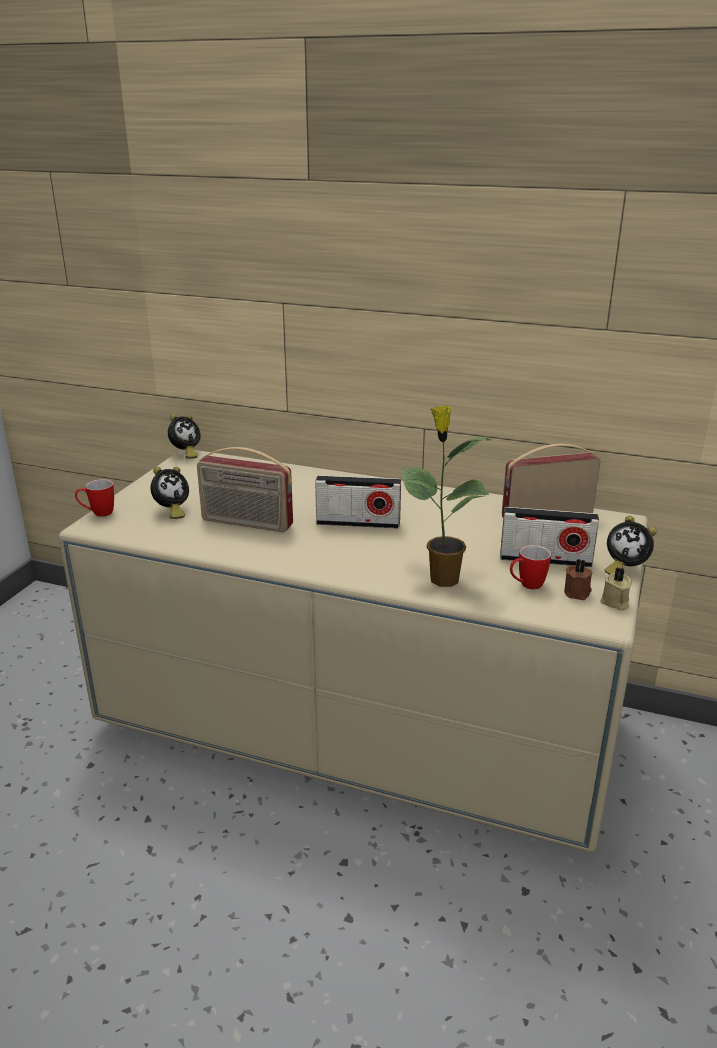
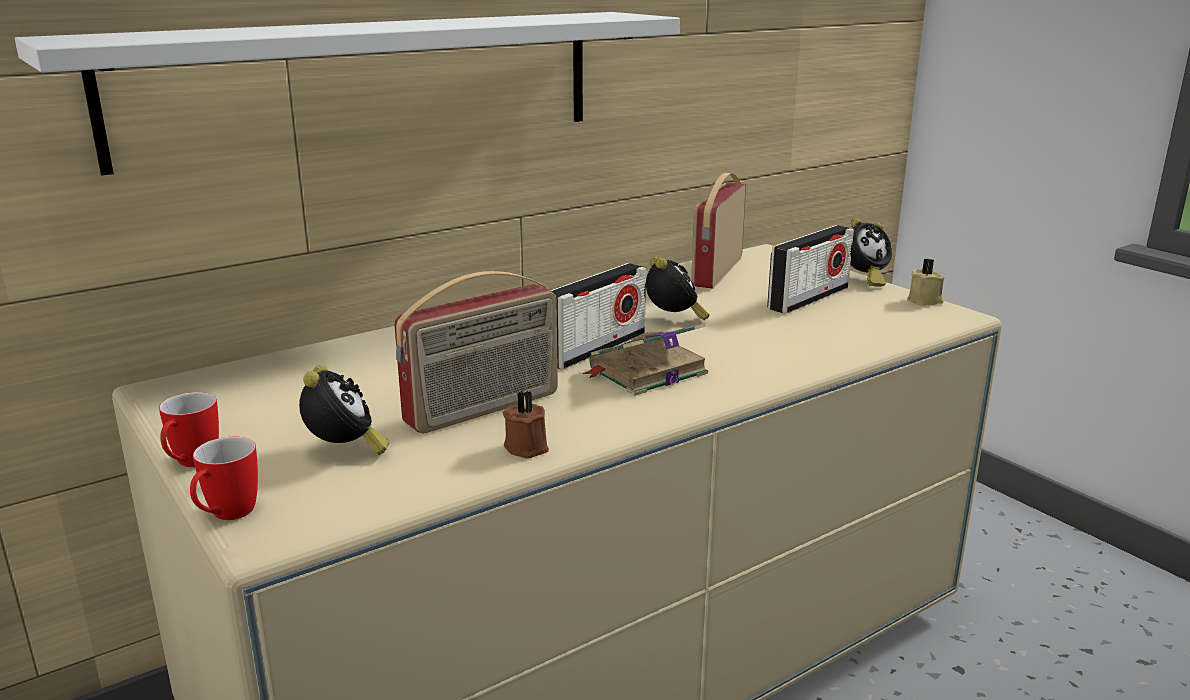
camera: 55 degrees left, 5 degrees down
(185, 453) = (146, 389): alarm clock -> alarm clock (674, 320)
(323, 325) = (368, 84): none -> white shelf
(342, 546) = (645, 372): none -> book
(442, 579) = (797, 349): potted plant -> none
(526, 585) = (854, 320): mug -> mug (191, 464)
(578, 592) = (891, 307): brown candle -> brown candle (527, 447)

